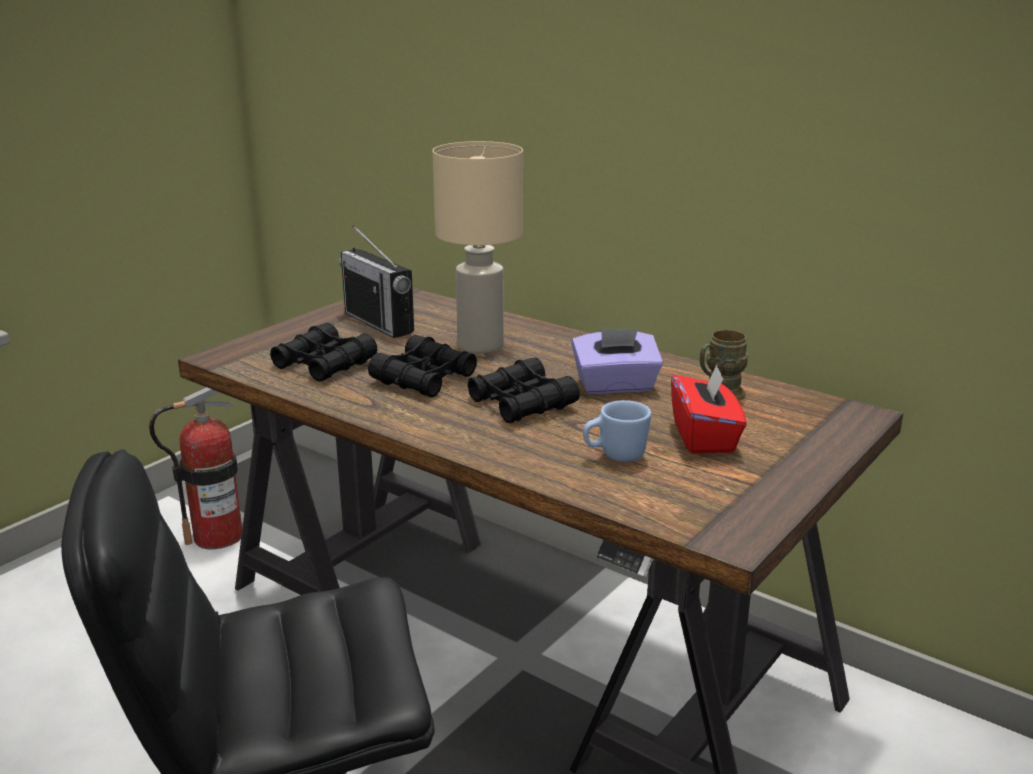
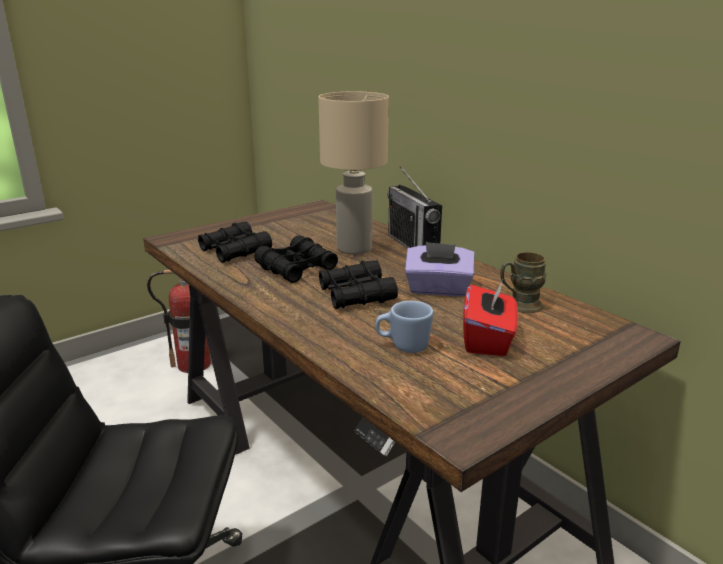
camera: 15 degrees right, 0 degrees up
(379, 323) = (293, 226): radio -> radio (412, 245)

